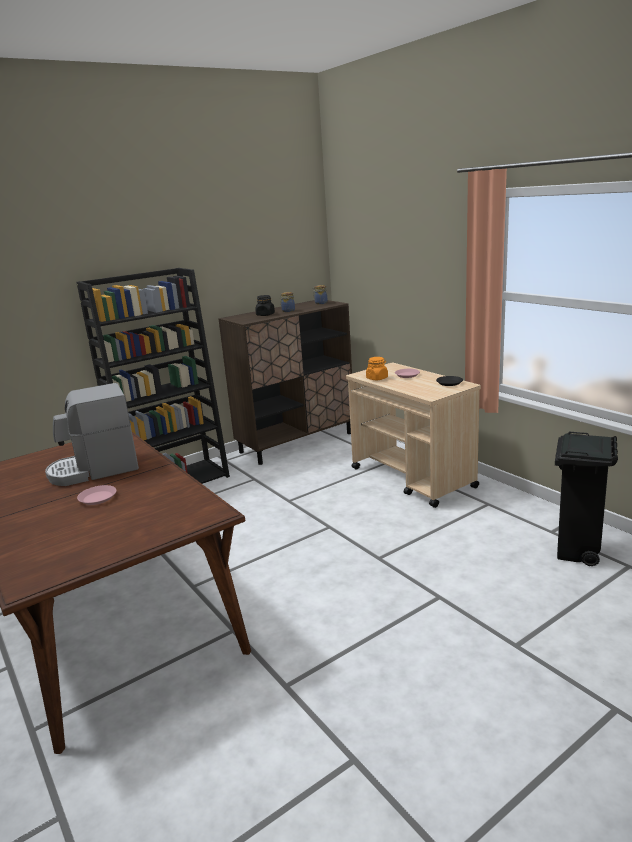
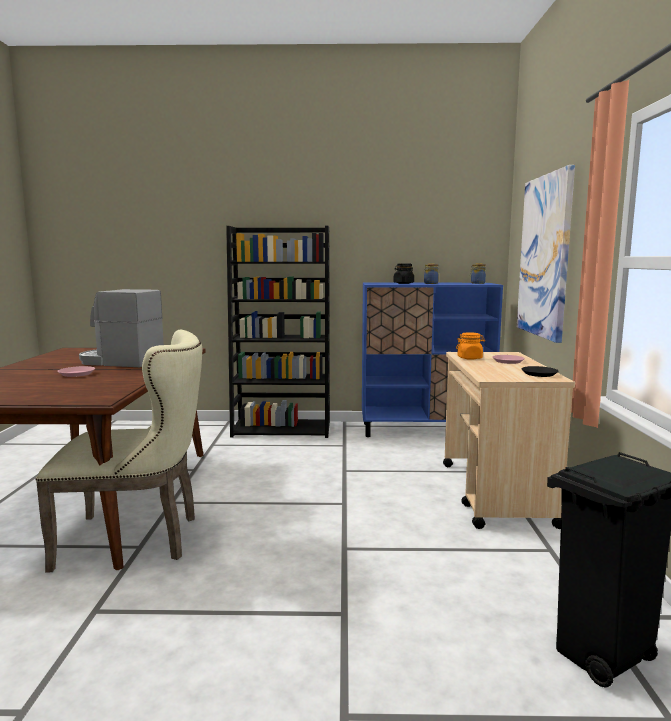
camera: 35 degrees right, 10 degrees down
(221, 625) = (139, 539): none -> beige chair
(297, 442) = (425, 430): brown cabinet -> blue cabinet
(394, 279) = (545, 256): none -> picture

